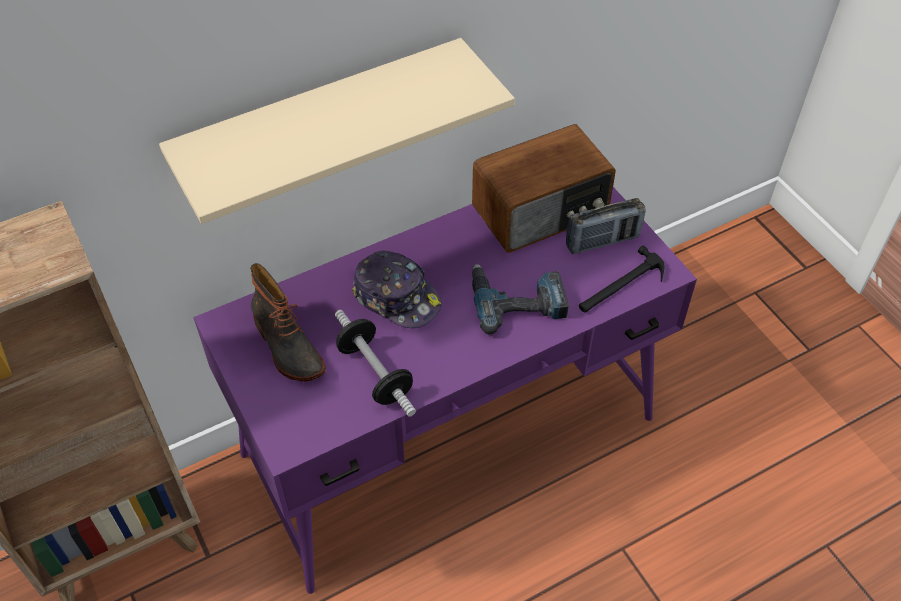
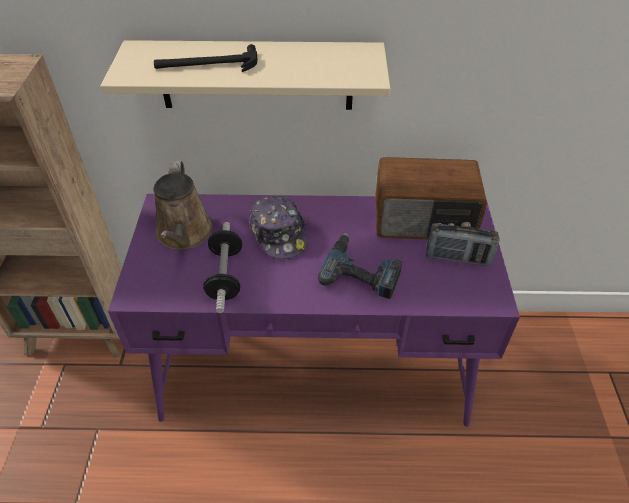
camera: 30 degrees right, 5 degrees down
(286, 347) = (184, 234): boot -> brown watering can
(621, 286) = (450, 295): hammer -> hammer (206, 65)

